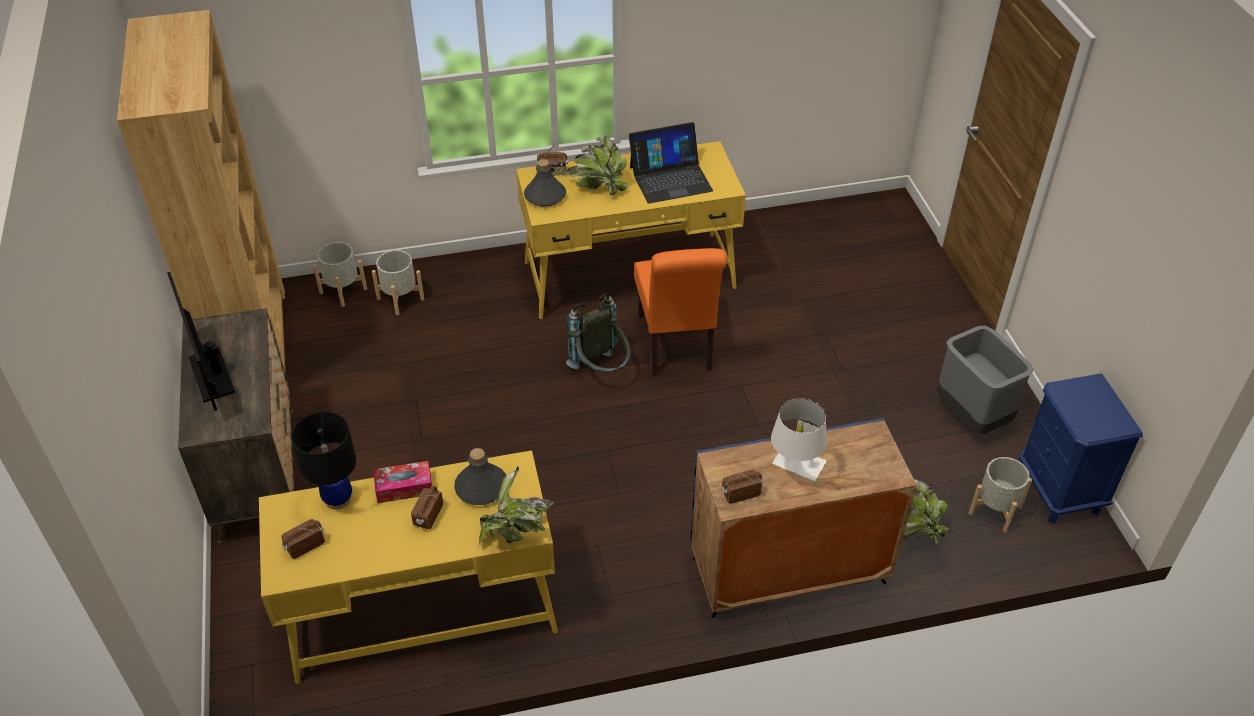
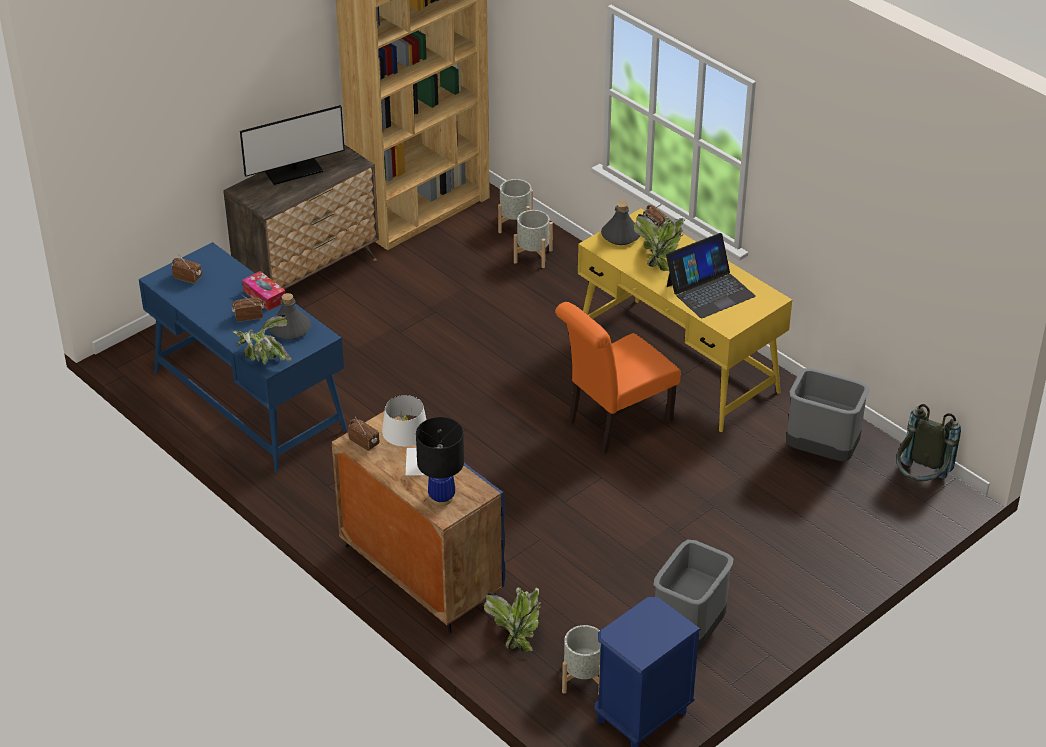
camera: 60 degrees right, 5 degrees down
(211, 375) = (294, 172): monitor -> monitor turned 150 degrees counterclockwise
(338, 499) = (234, 273): black table lamp -> black table lamp (441, 498)
(421, 609) = (249, 400): yellow desk -> blue desk
(602, 370) = (549, 393): grey backpack -> grey backpack (919, 481)
(670, 178) = (709, 290): laptop -> laptop turned 75 degrees counterclockwise
(800, 244) = (822, 451): none -> grey trash can

